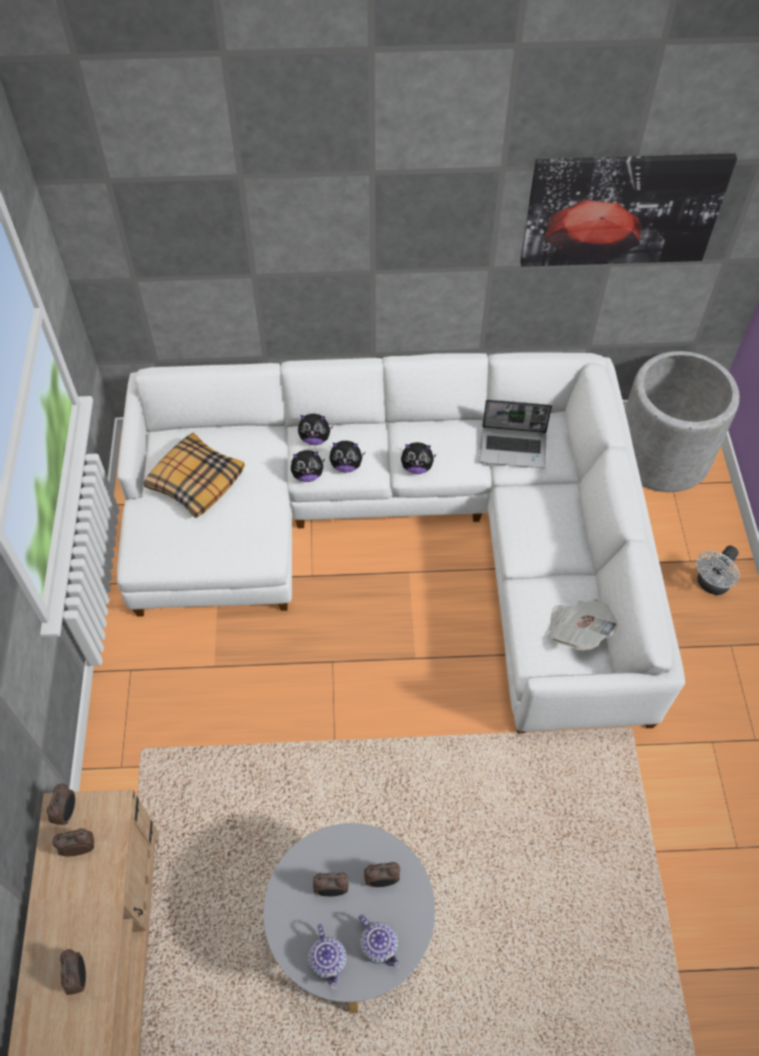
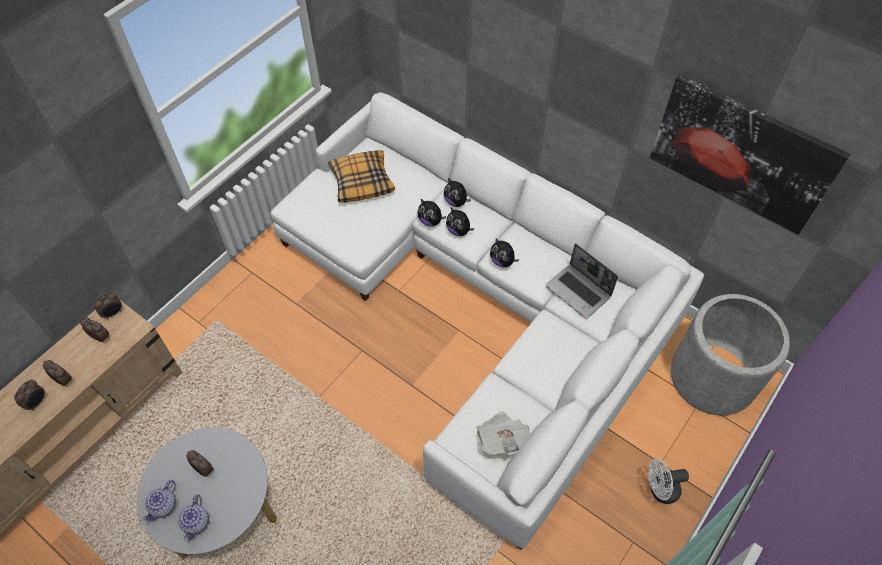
camera: 40 degrees right, 0 degrees up
(382, 880) = (234, 488): alarm clock -> alarm clock (63, 380)

